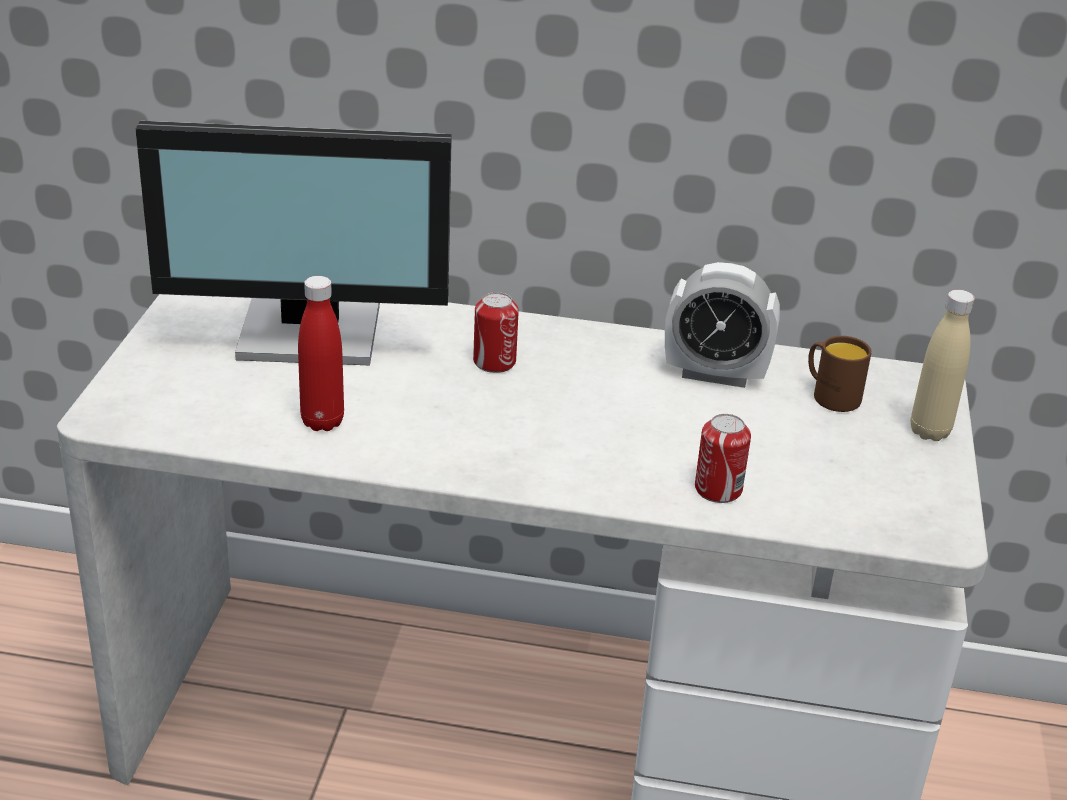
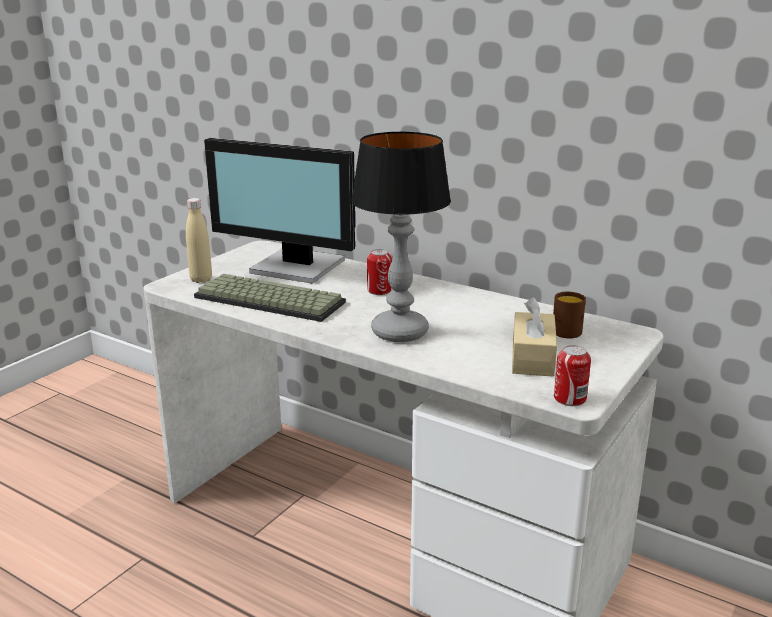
camera: 25 degrees right, 10 degrees down
(322, 422) = (266, 301): red bottle -> keyboard
(598, 448) = (401, 331): none -> table lamp
(715, 374) = (500, 312): alarm clock -> none
(718, 489) = (453, 359): can -> can (569, 398)
(827, 462) = (532, 358): none -> beige tissue box
(929, 431) = (614, 354): beige bottle -> beige bottle (201, 279)

